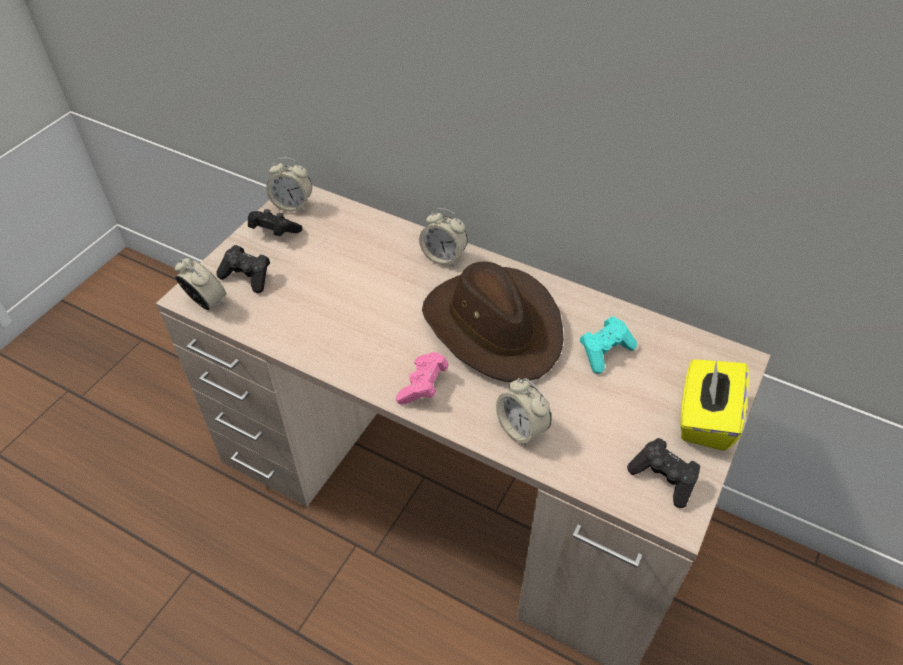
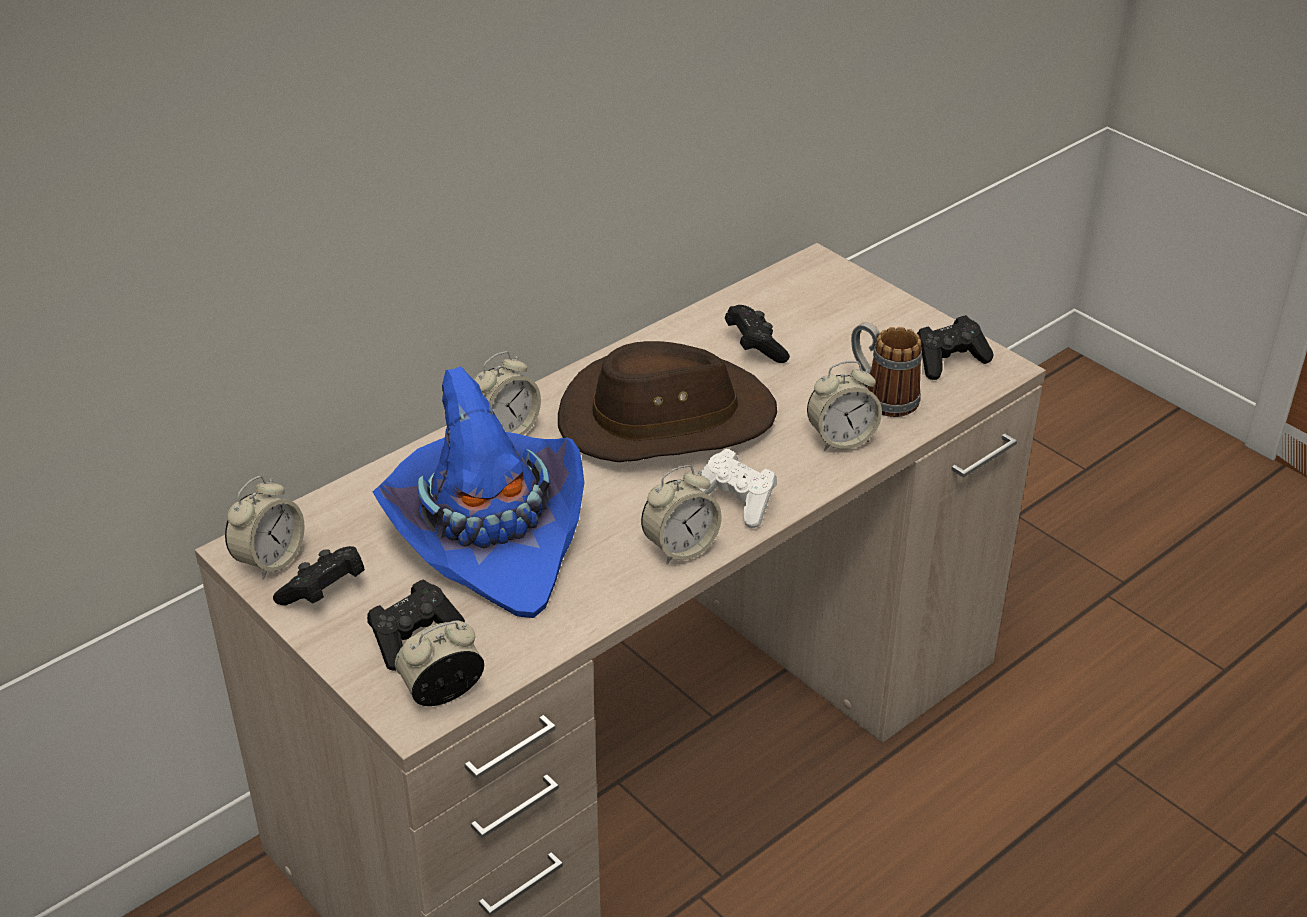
camera: 70 degrees left, 10 degrees down
(345, 279) = (489, 533): none -> blue hat
(364, 369) = (680, 548): none -> alarm clock
(423, 386) = (736, 501): pink game controller -> white game controller
(587, 442) = (881, 397): none -> mug
(605, 352) = (755, 347): turquoise game controller -> black game controller
(704, 418) = (883, 311): yellow tissue box -> none

